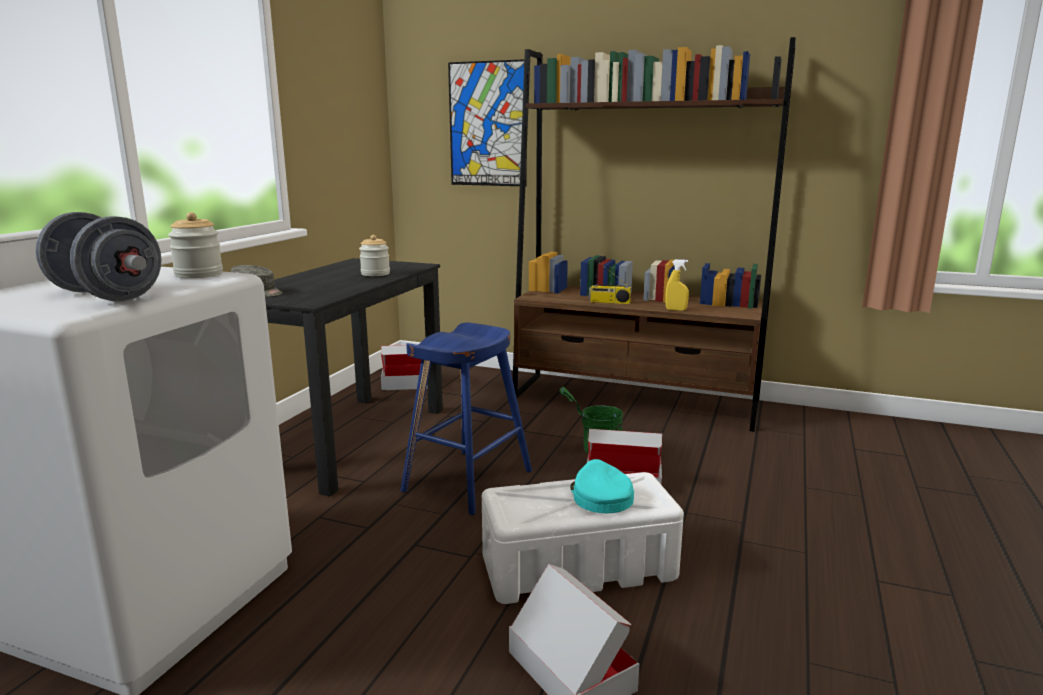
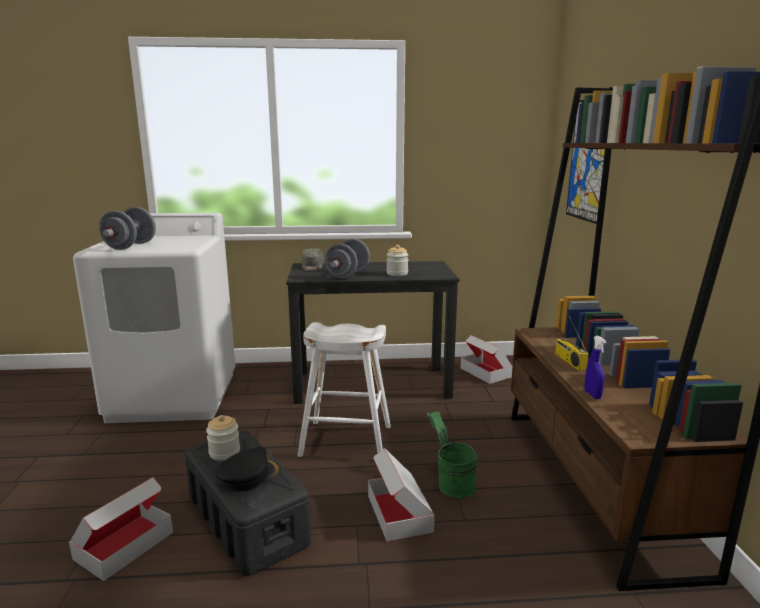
camera: 65 degrees right, 0 degrees up
(199, 274) = (187, 245): jar -> jar (224, 452)
(337, 286) = (348, 274): none -> grey dumbbell
(468, 480) = (346, 441): blue stool -> white stool
(577, 567) = (246, 519): white storage box -> black storage box
(600, 496) = (248, 475): turquoise cap -> black cap
(676, 310) = (592, 395): yellow spray bottle -> blue spray bottle

